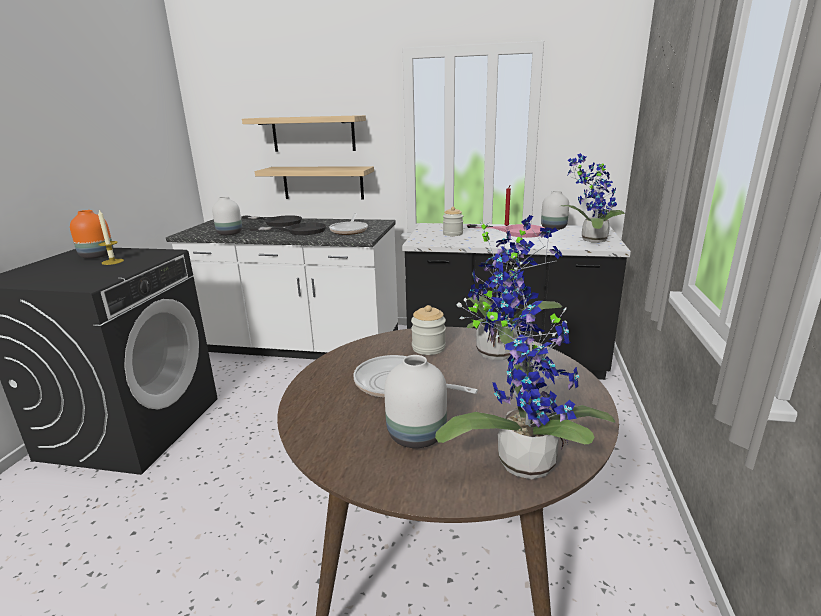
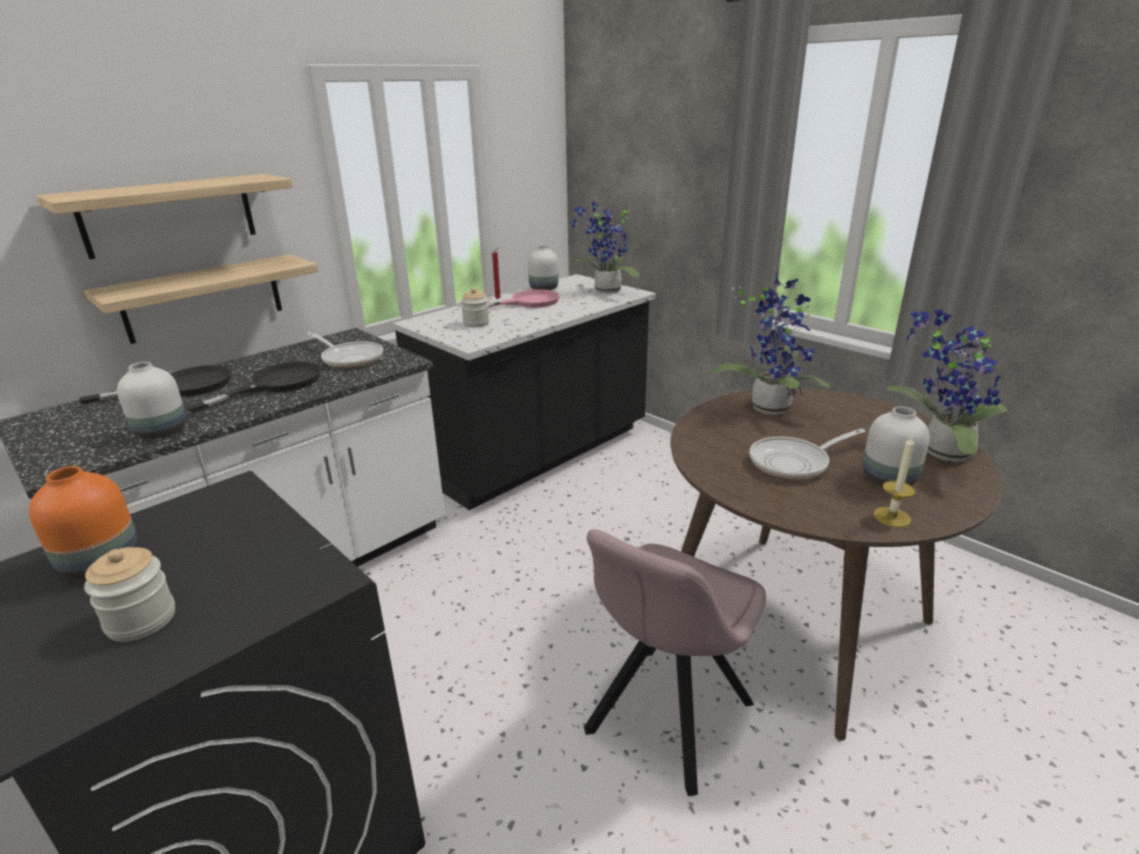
camera: 55 degrees left, 5 degrees up
(112, 262) = (191, 547): candle -> candle (892, 517)
(280, 530) = (667, 717): none -> pink chair
(428, 348) = (731, 429): jar -> jar (141, 620)

